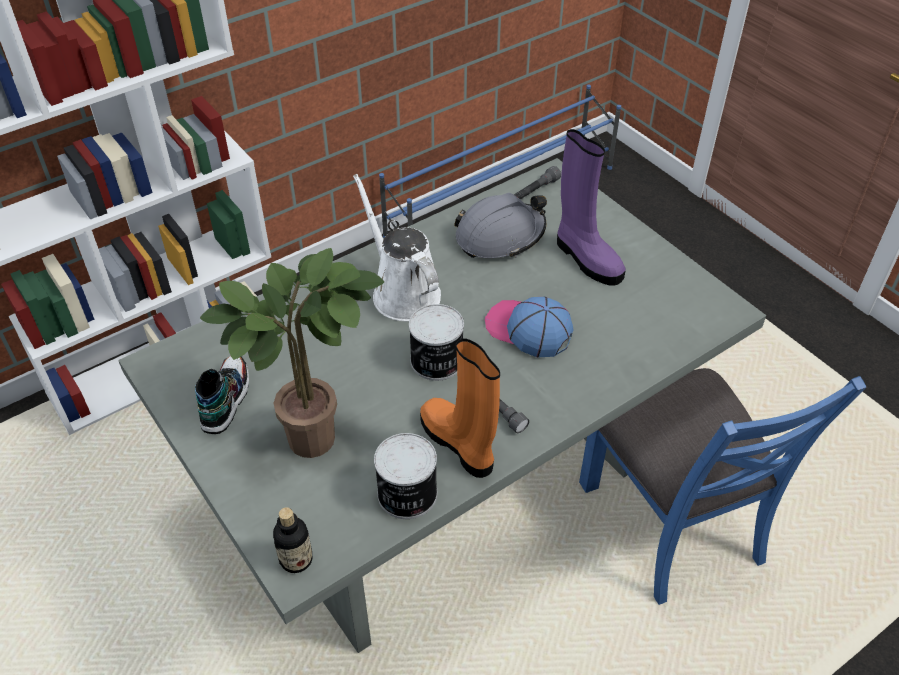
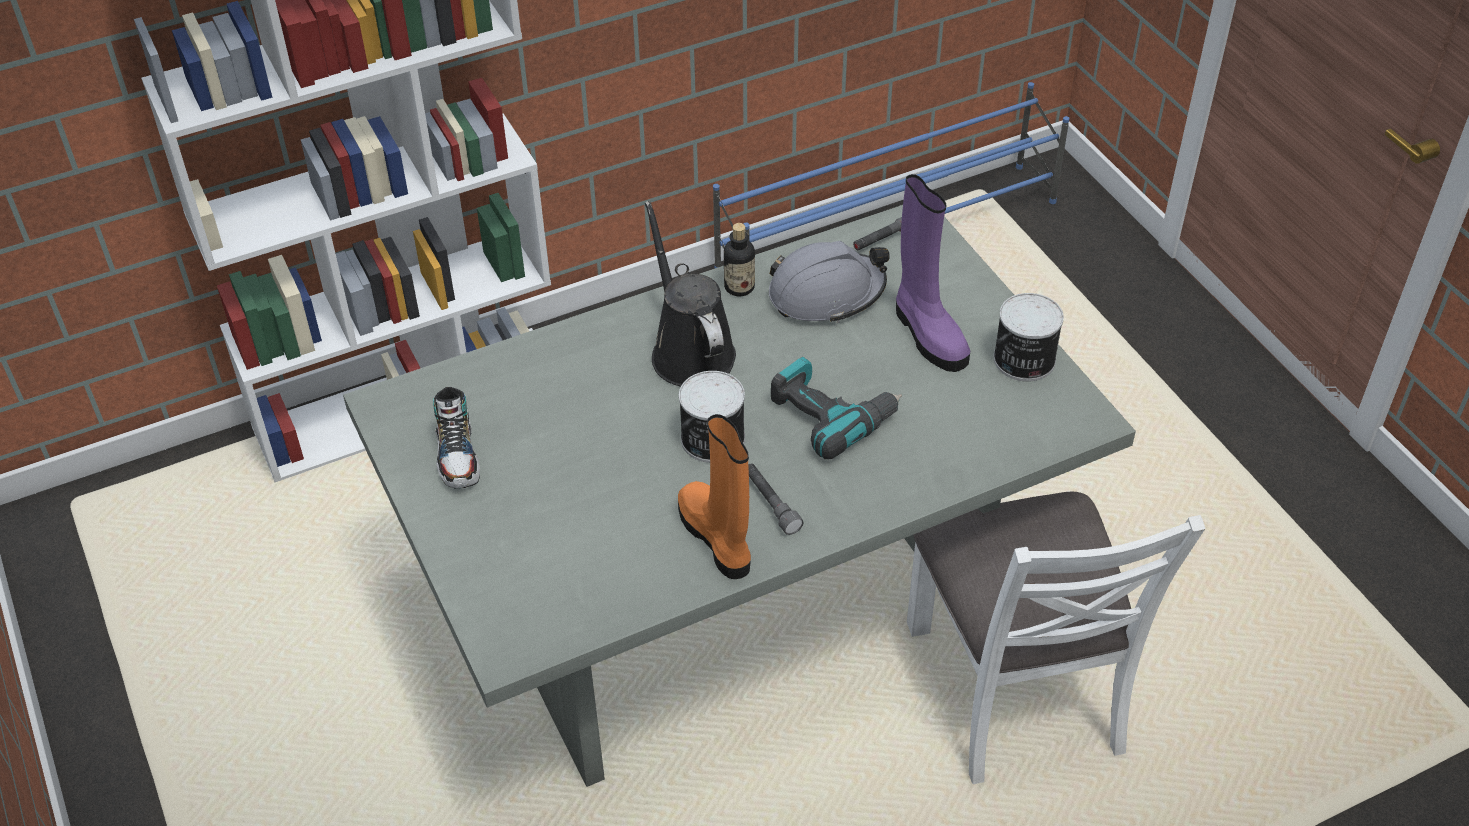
camera: 10 degrees right, 0 degrees up
(225, 400) = (458, 455): shoe -> shoe turned 150 degrees clockwise
(296, 559) = (508, 640): bottle -> bottle (739, 287)
(317, 433) = (556, 506): potted plant -> none
(402, 292) = (689, 351): white watering can -> black watering can
(406, 495) = (644, 587): can -> can (1023, 360)
(528, 330) = (831, 415): cap -> power drill
(672, 523) = (1017, 689): blue chair -> white chair

